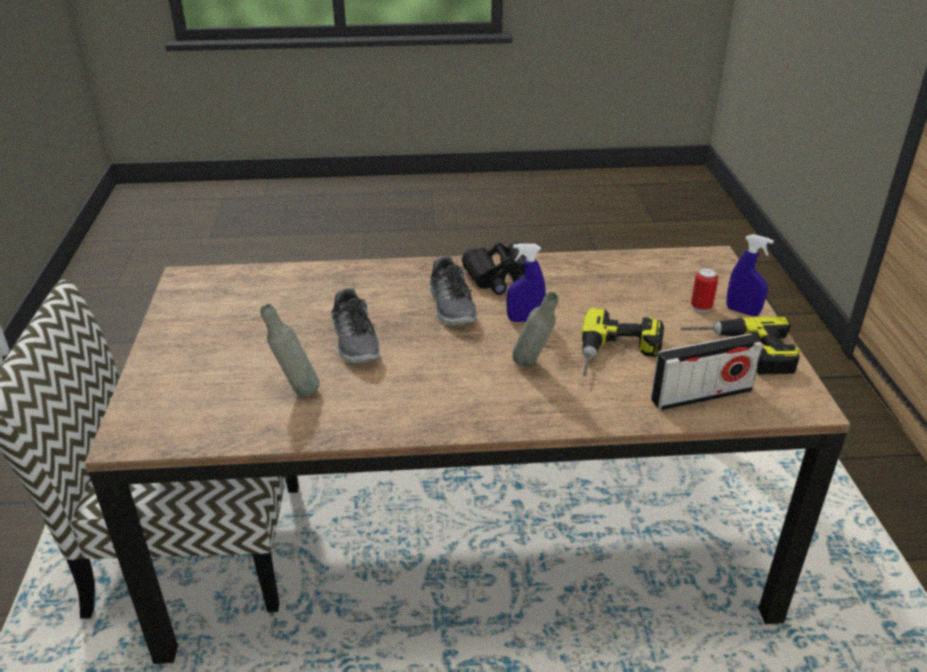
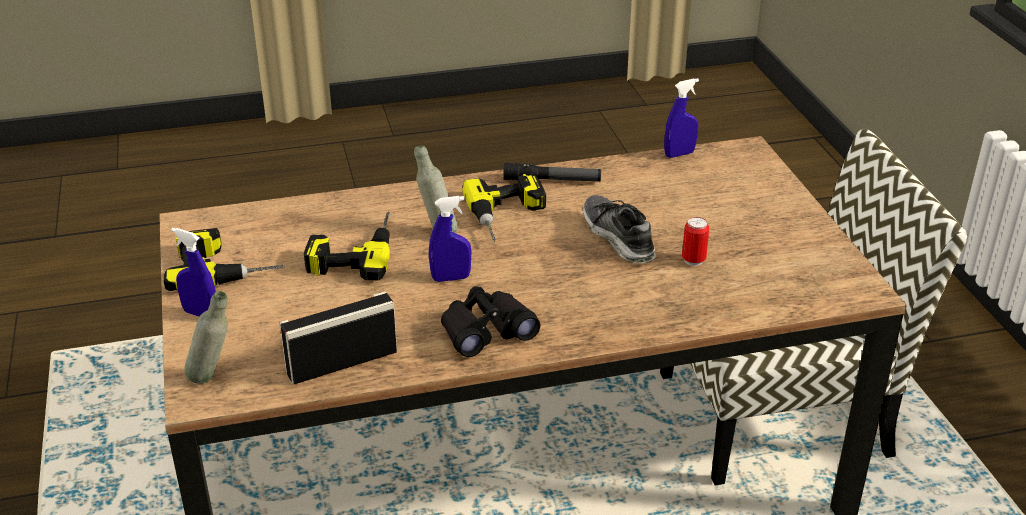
camera: 170 degrees right, 0 degrees up
(214, 442) = (679, 154): none -> blue spray bottle
(296, 391) = (643, 192): grey bottle -> grey bottle (213, 379)
(389, 419) = (552, 180): none -> flashlight
(452, 306) = (535, 286): shoe -> none
(454, 376) = (509, 216): none -> power drill
(701, 307) = (247, 314): can -> can (693, 260)
(701, 395) = (282, 222): radio -> radio (342, 362)

